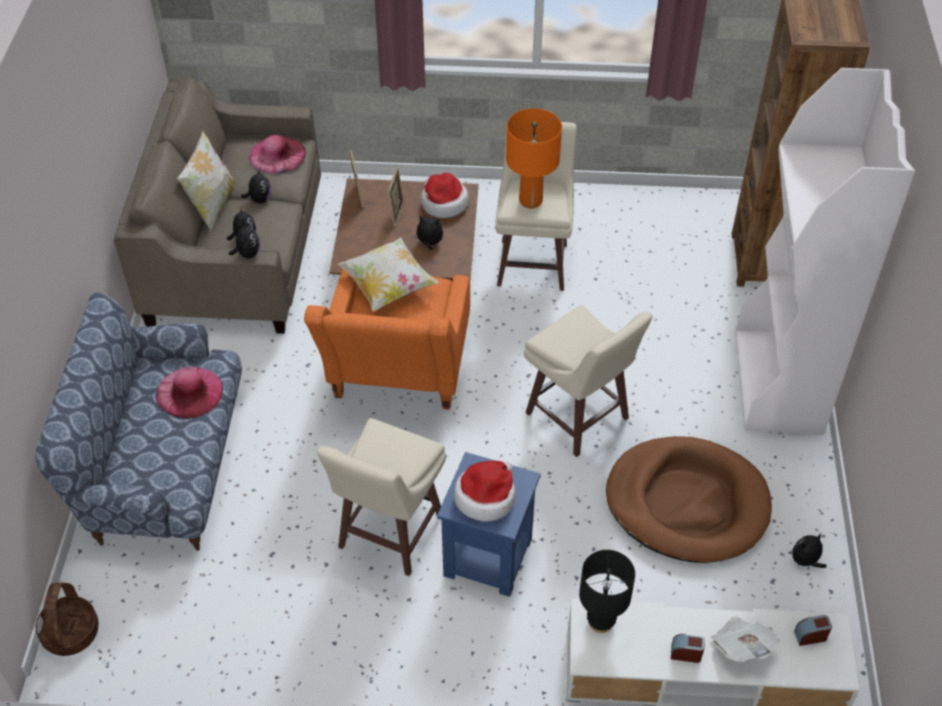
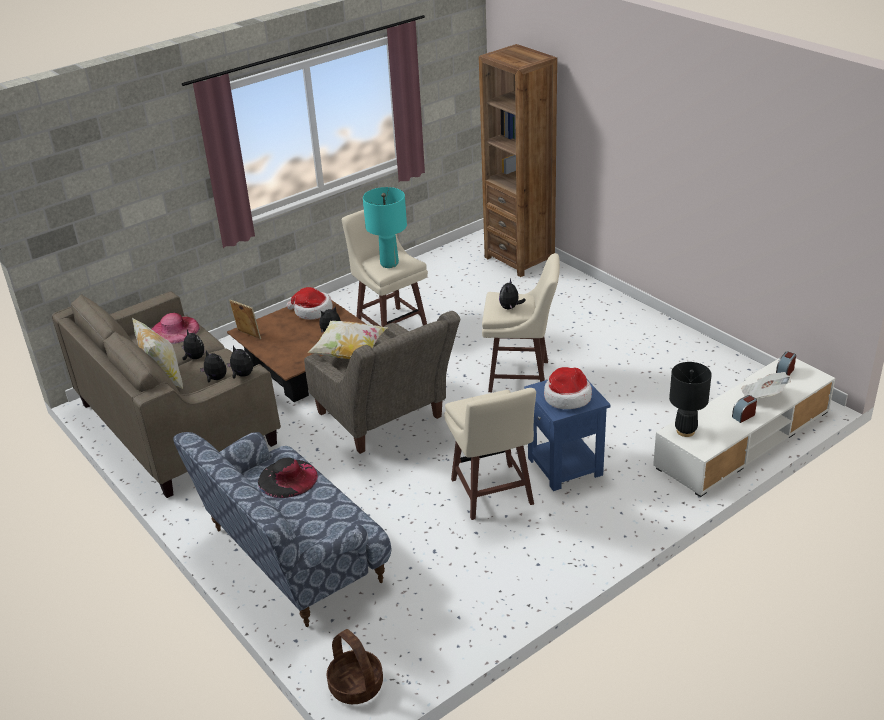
camera: 40 degrees left, 15 degrees down
(189, 392) = (287, 478): pink hat -> black hat
(397, 213) = (288, 330): picture frame -> none
(397, 378) = (386, 422): orange armchair -> grey armchair
(530, 200) = (389, 263): orange table lamp -> turquoise table lamp
(687, 503) = (631, 377): brown dog bed -> none
(778, 383) = (601, 304): white bookcase -> none
(805, 561) = (720, 365): plush toy -> plush toy (510, 308)

